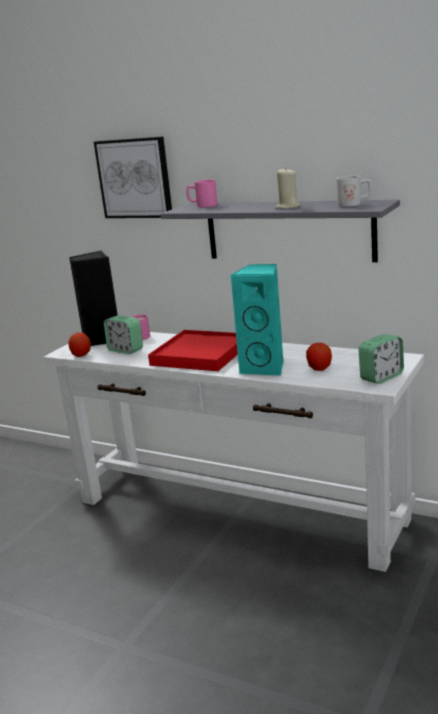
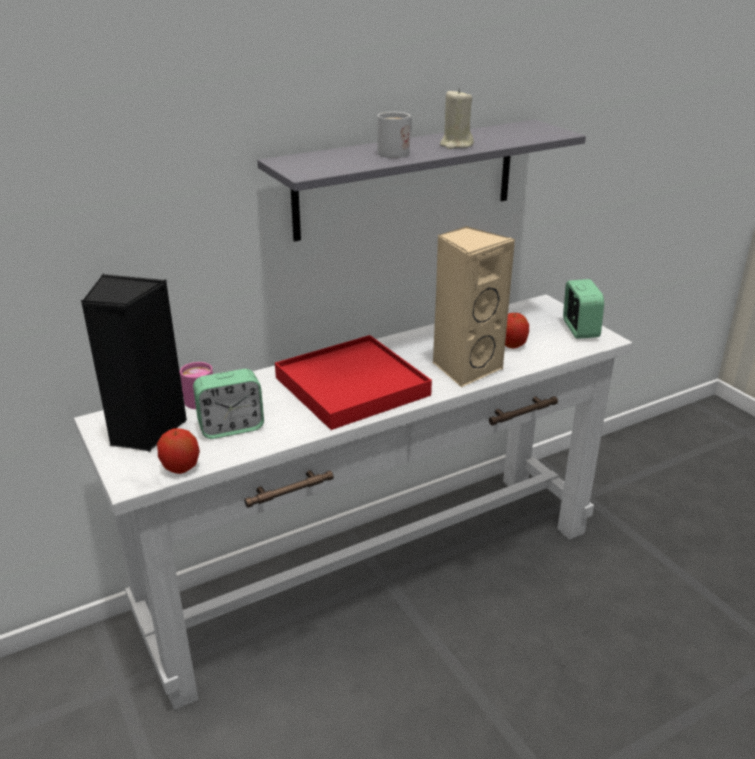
camera: 60 degrees left, 10 degrees up
(135, 178) = (150, 126): picture -> none
(202, 205) = (311, 160): pink mug -> none
(265, 368) = (465, 368): turquoise speaker -> beige speaker
(354, 204) = (518, 131): white mug -> white mug (397, 152)

